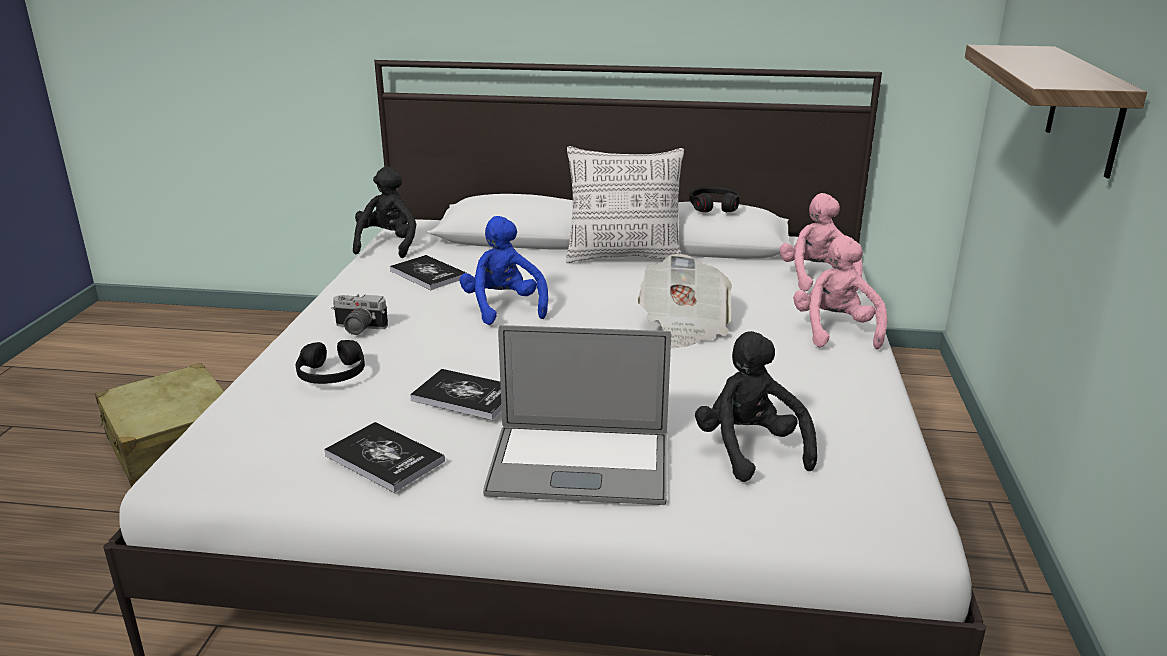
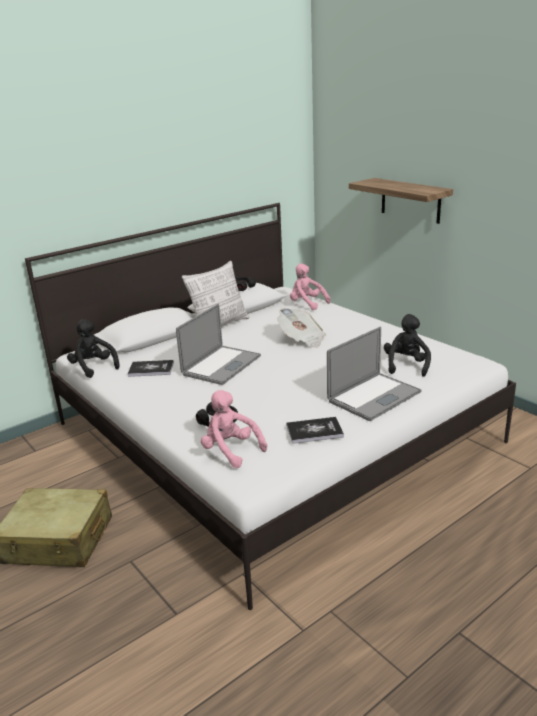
camera: 45 degrees left, 0 degrees up
(358, 329) = (180, 403): camera -> none
(466, 396) = (291, 398): book -> none
(503, 307) = (221, 365): blue plush toy -> laptop
(749, 449) = (406, 365): black plush toy -> black plush toy turned 75 degrees clockwise
(835, 331) = (351, 319): pink plush toy -> pink plush toy (231, 451)

